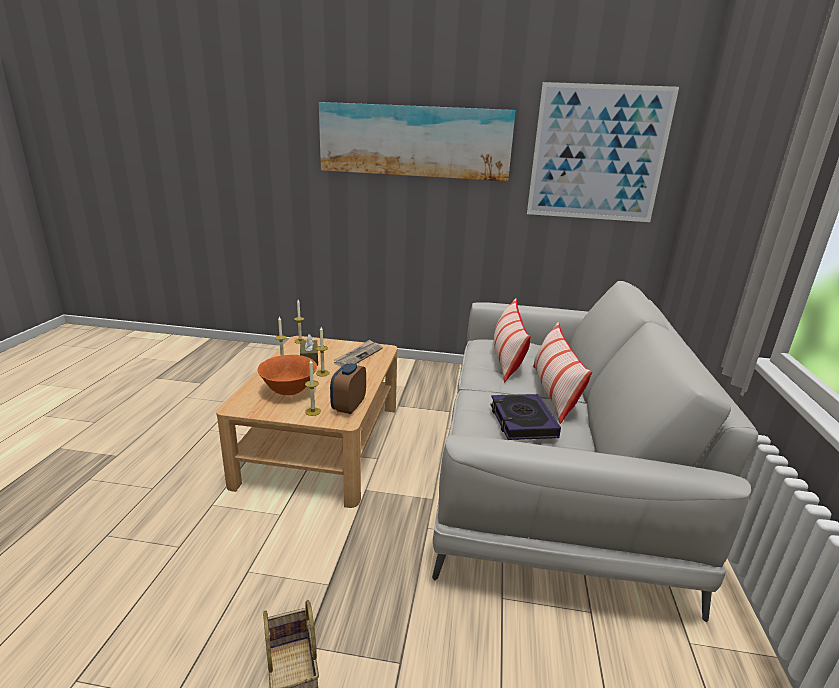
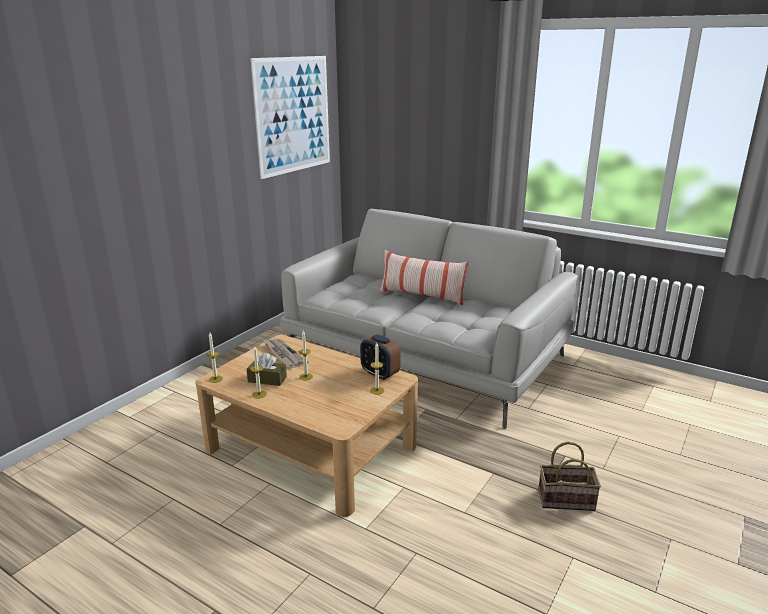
camera: 65 degrees left, 0 degrees up
(289, 391) = (330, 397): orange bowl -> none
(414, 141) = (160, 130): picture -> none
(507, 359) = (359, 296): pillow -> none
(522, 421) = (455, 313): book -> none

